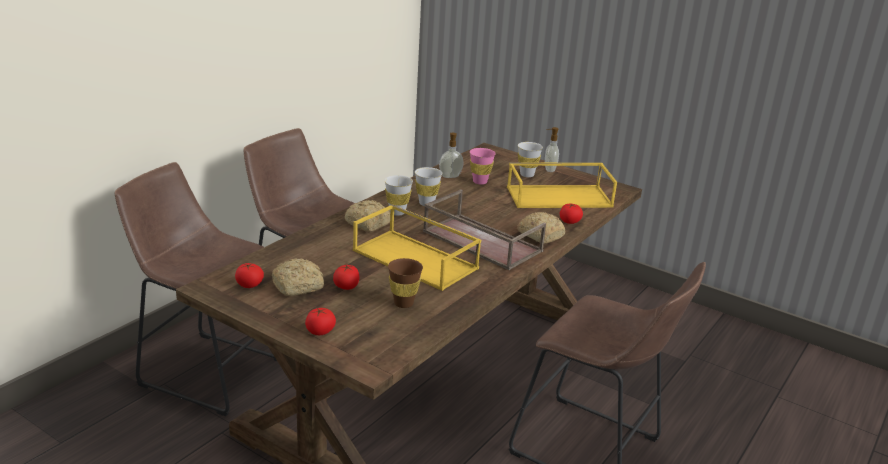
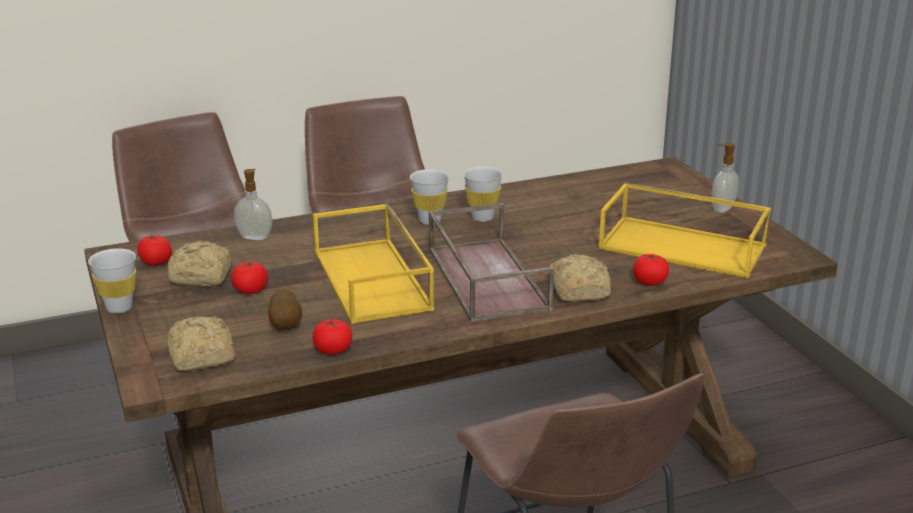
camera: 35 degrees right, 0 degrees up
(320, 331) = (156, 330): tomato -> tomato (333, 350)
(368, 224) = (375, 227): bread -> bread (201, 357)
(403, 303) = (286, 326): brown cup -> potato
(450, 176) = (562, 190): soap dispenser -> soap dispenser (255, 237)
(480, 182) = (593, 205): pink cup -> none
(527, 175) = (676, 209): white cup -> white cup (119, 308)

